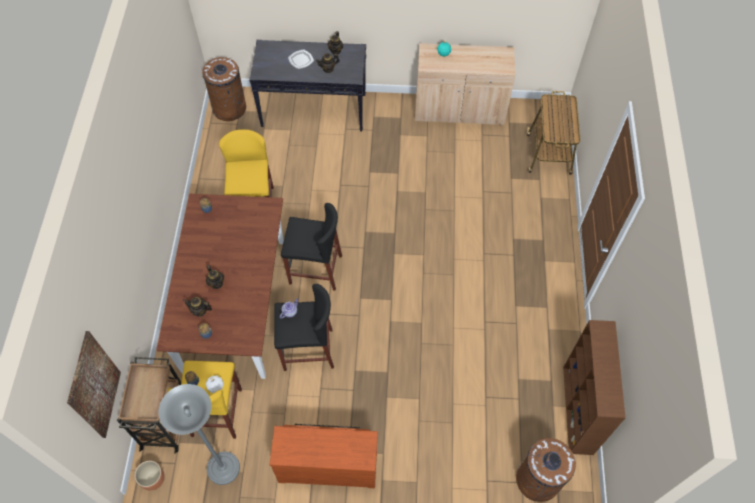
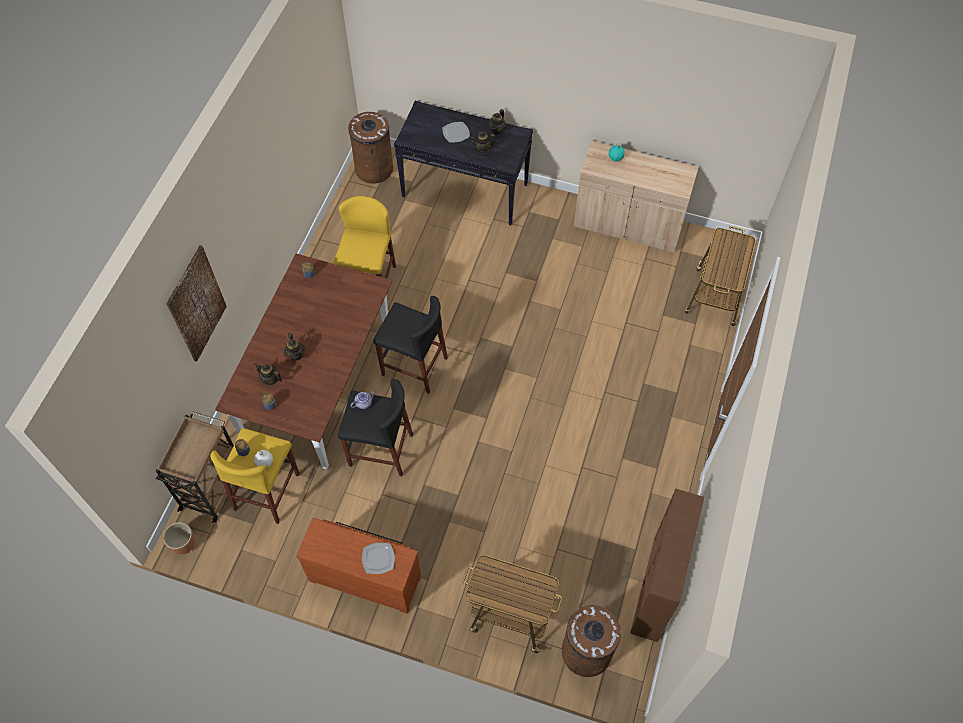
camera: 15 degrees right, 0 degrees up
(94, 386) = (136, 428): picture -> picture (196, 304)
(223, 468) = (257, 552): grey floor lamp -> none
(344, 447) = (378, 558): none -> plate
(464, 464) = (510, 613): none -> cart

